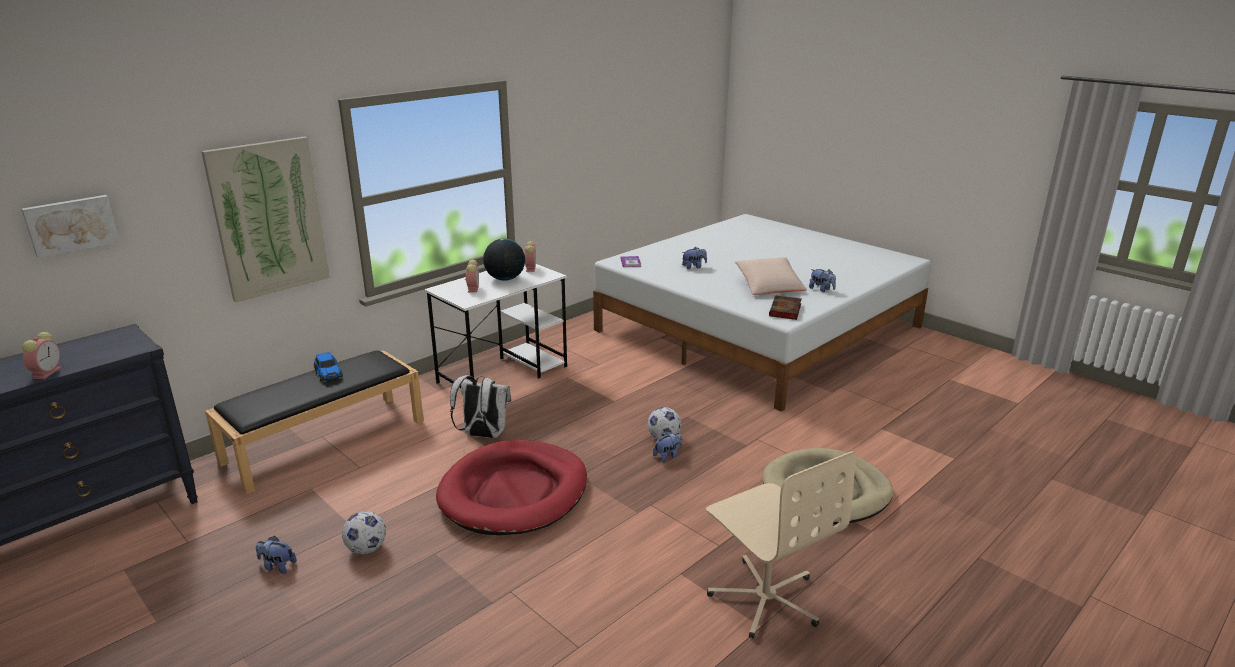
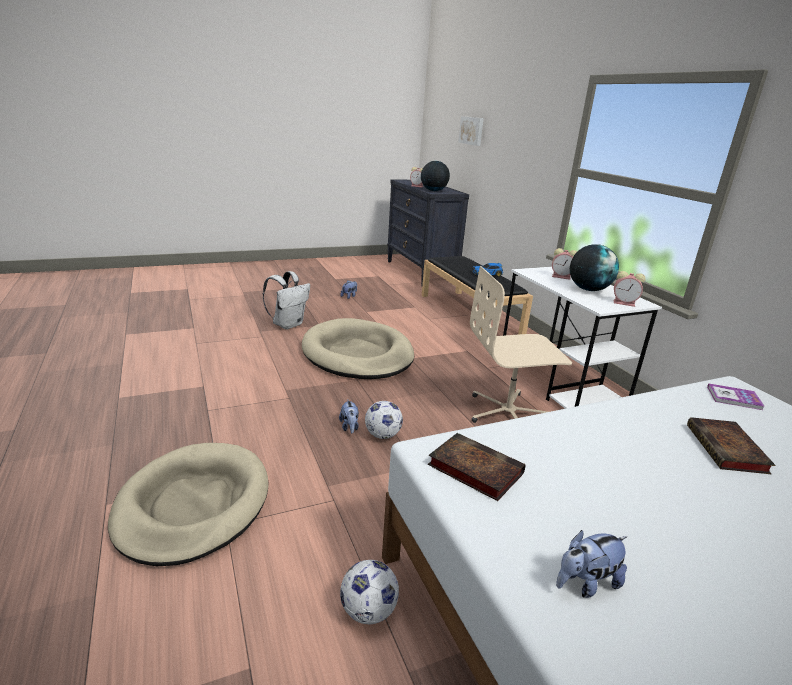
camera: 110 degrees right, 0 degrees up
(112, 351) = (433, 191): none -> globe
(269, 218) = (529, 160): picture -> none
(366, 549) = (342, 312): football -> football (368, 611)
(483, 435) = (446, 357): white backpack -> white backpack (288, 324)
(514, 492) = (358, 354): red dog bed -> beige dog bed
(694, 267) = (727, 450): plush toy -> book
(765, 598) = (134, 408): beige office chair -> beige office chair (508, 413)
(769, 286) = (612, 502): beige pillow -> none

